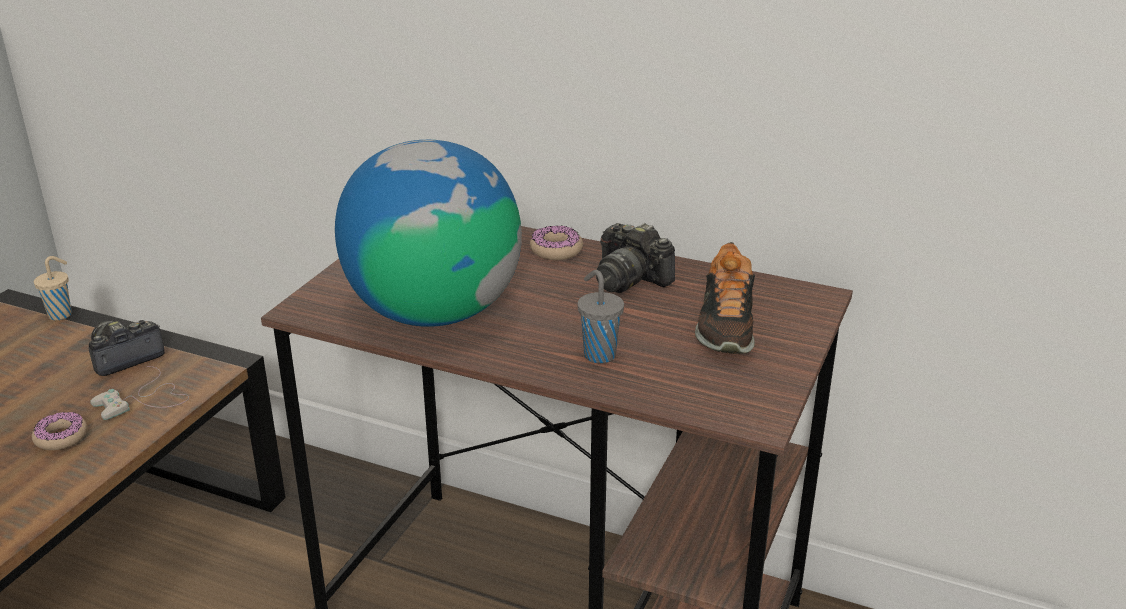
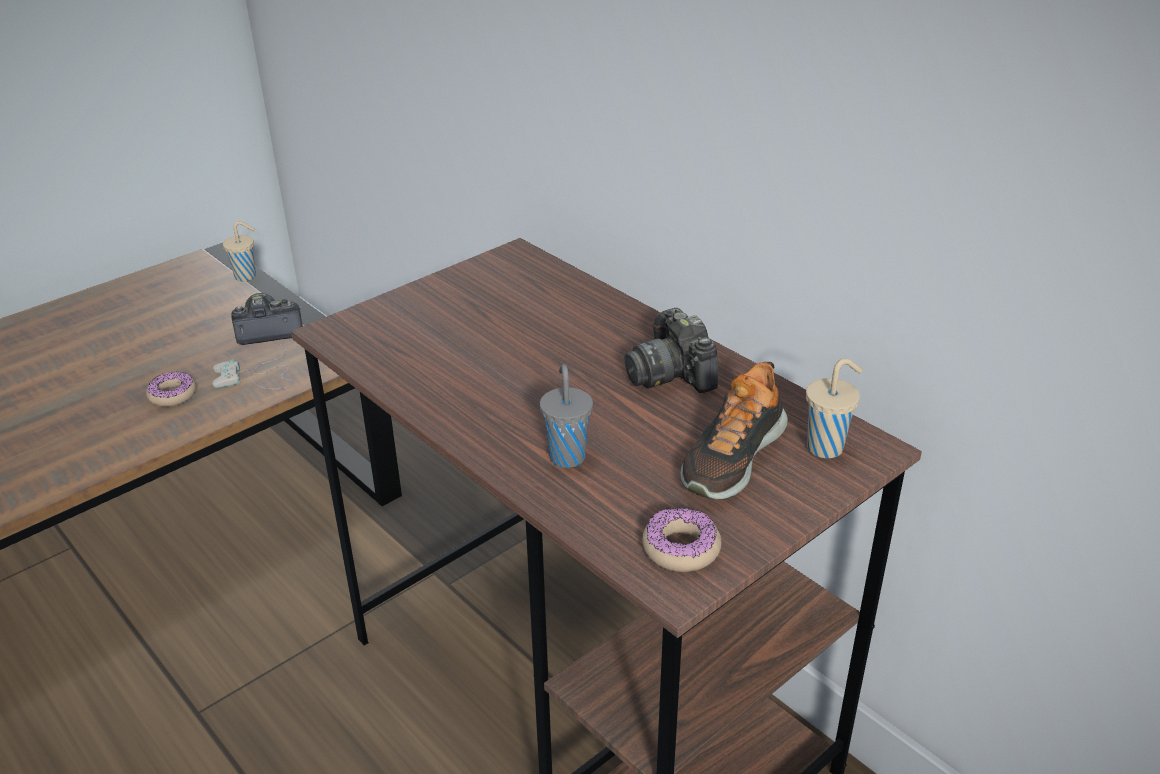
camera: 25 degrees right, 5 degrees up
(433, 312) = (445, 364): globe -> none
(556, 250) = (621, 322): donut -> donut (681, 548)
(787, 303) = (827, 447): none -> beige cup

